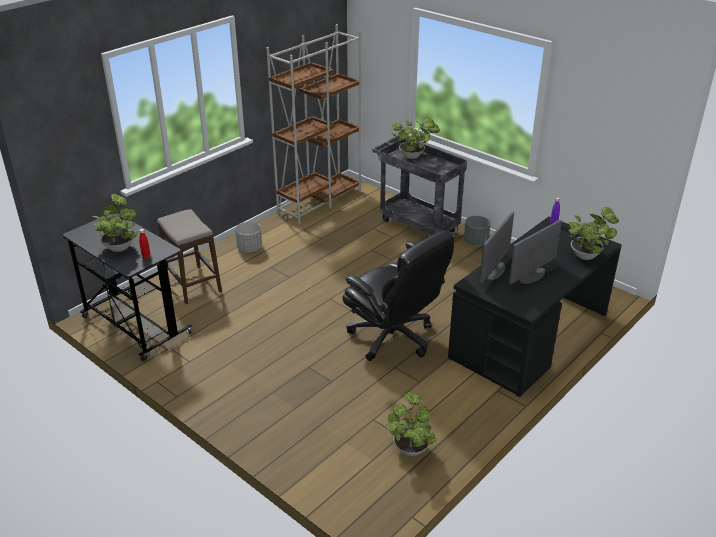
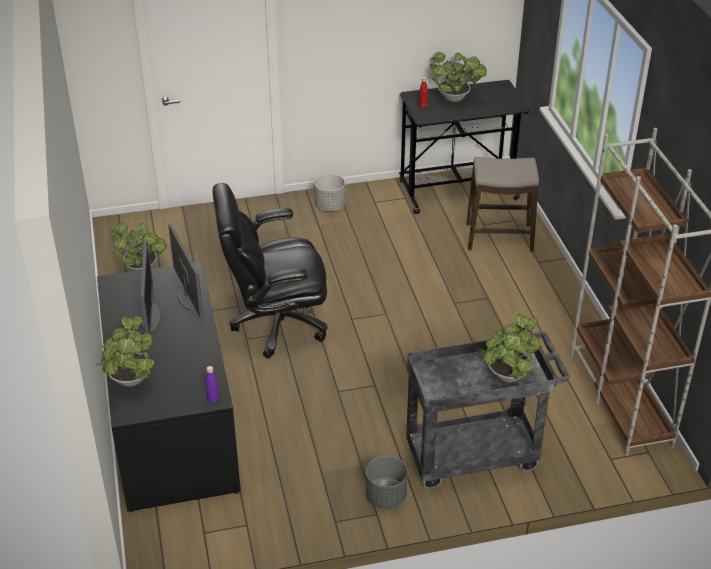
camera: 125 degrees right, 5 degrees up
(249, 248) = (543, 297): grey planter -> grey planter (330, 206)

